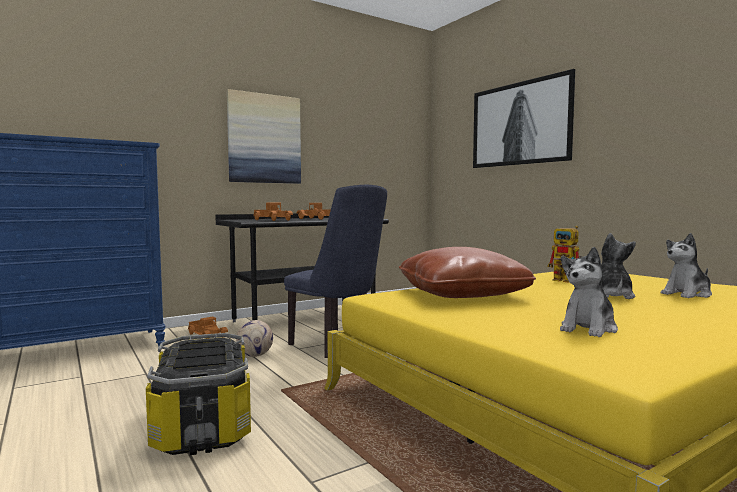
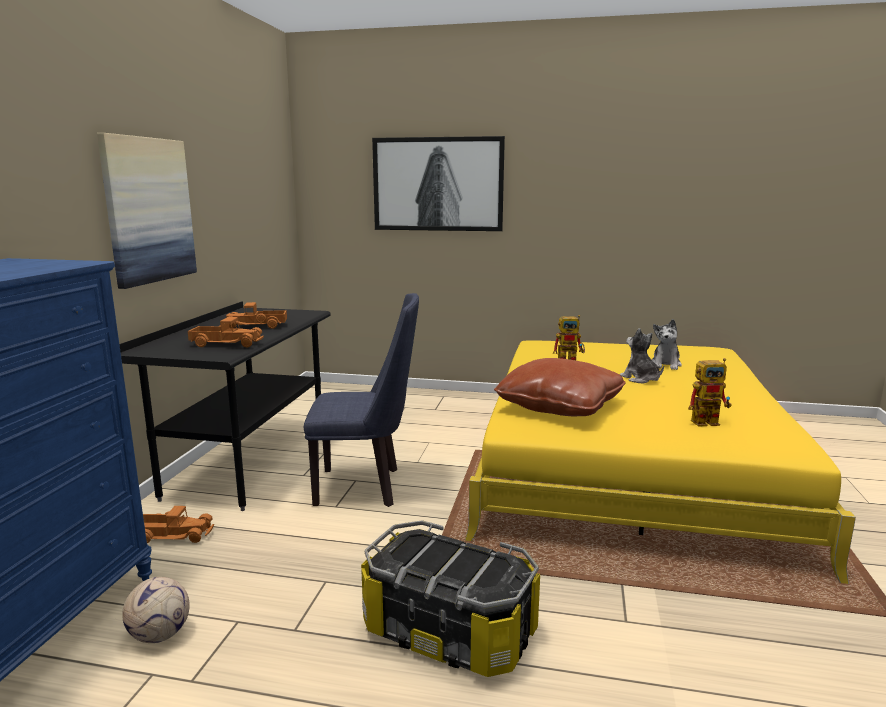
camera: 45 degrees left, 10 degrees up
(255, 355) = (310, 535): football -> football (159, 635)
(588, 328) = (709, 421): plush toy -> toy robot

